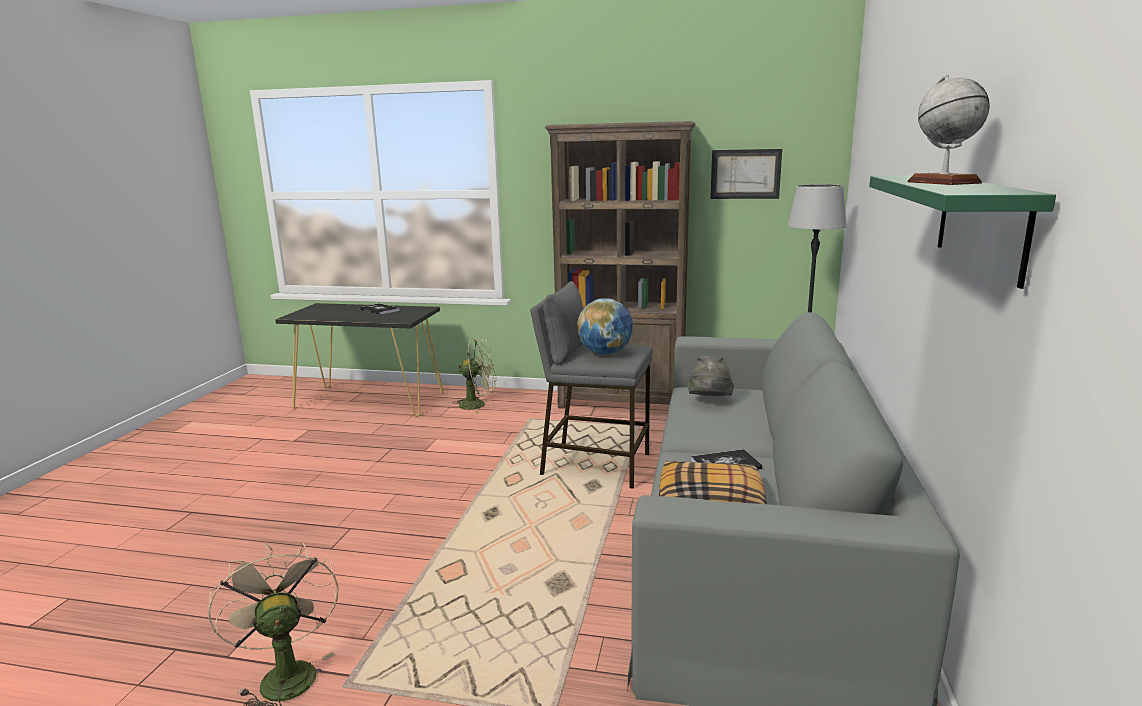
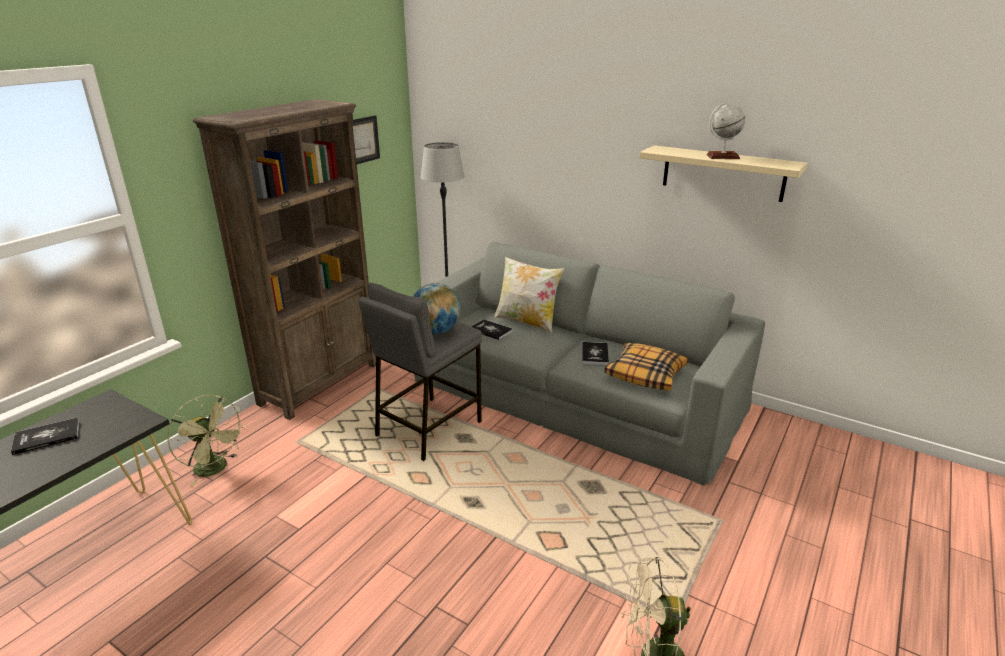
camera: 70 degrees left, 10 degrees up
(478, 405) = (216, 469): green fan -> green fan turned 105 degrees clockwise
(709, 401) = (490, 330): grey hat -> book
(759, 414) = (527, 322): none -> pillow
(980, 224) = (723, 173): green shelf -> beige shelf

